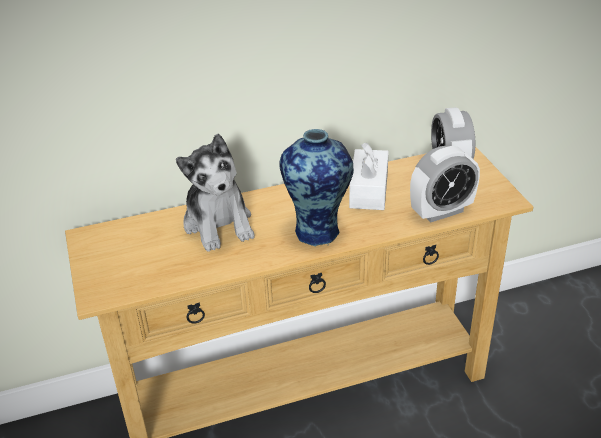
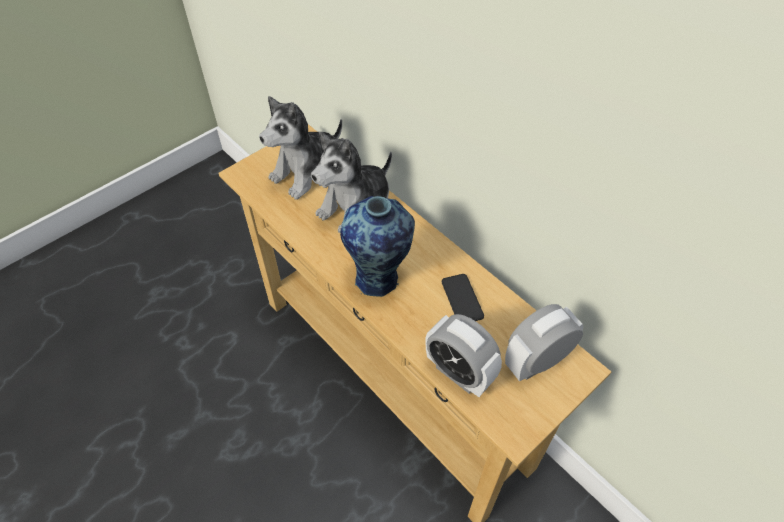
camera: 65 degrees right, 15 degrees up
(142, 245) = (308, 172): none -> plush toy
(368, 190) = (462, 299): white tissue box -> phone

